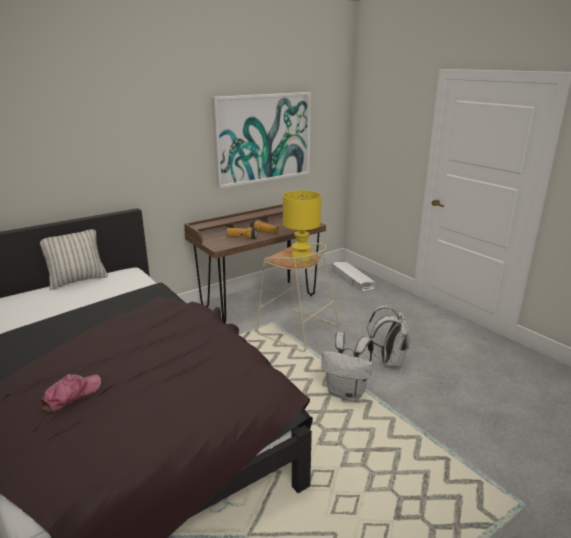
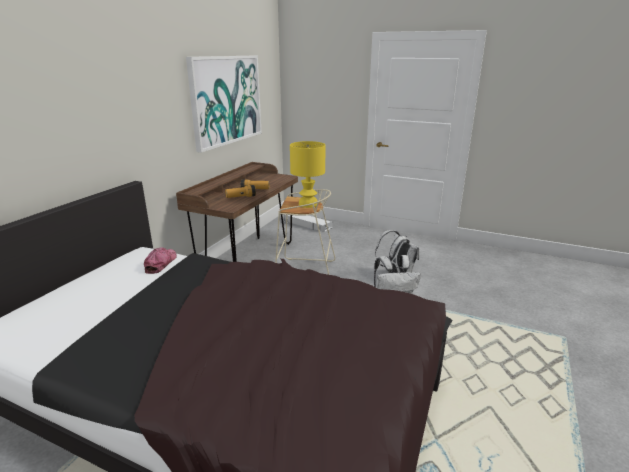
camera: 30 degrees left, 0 degrees up
(71, 395) = (254, 372): cap -> cap (160, 263)
(78, 281) = (92, 273): pillow -> none

